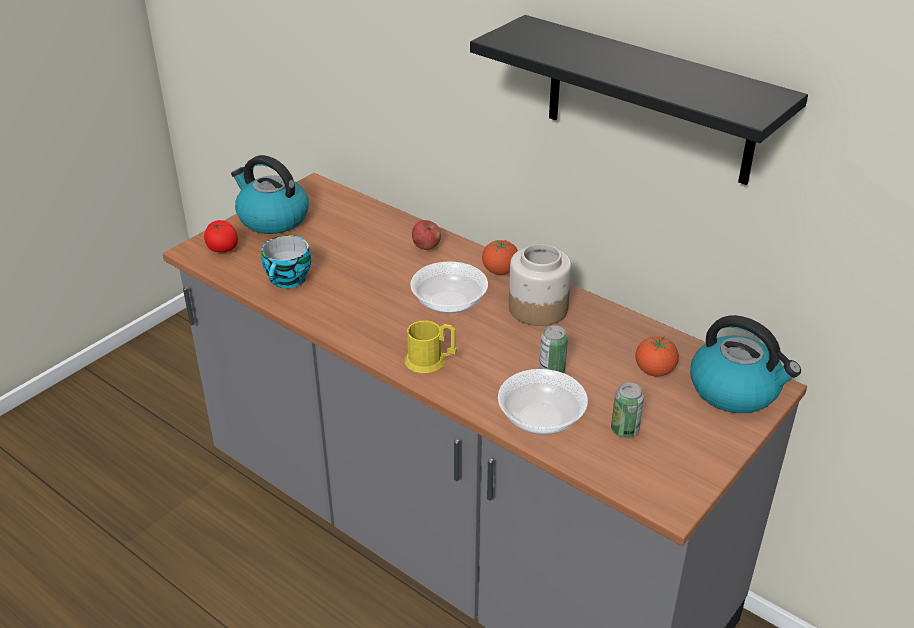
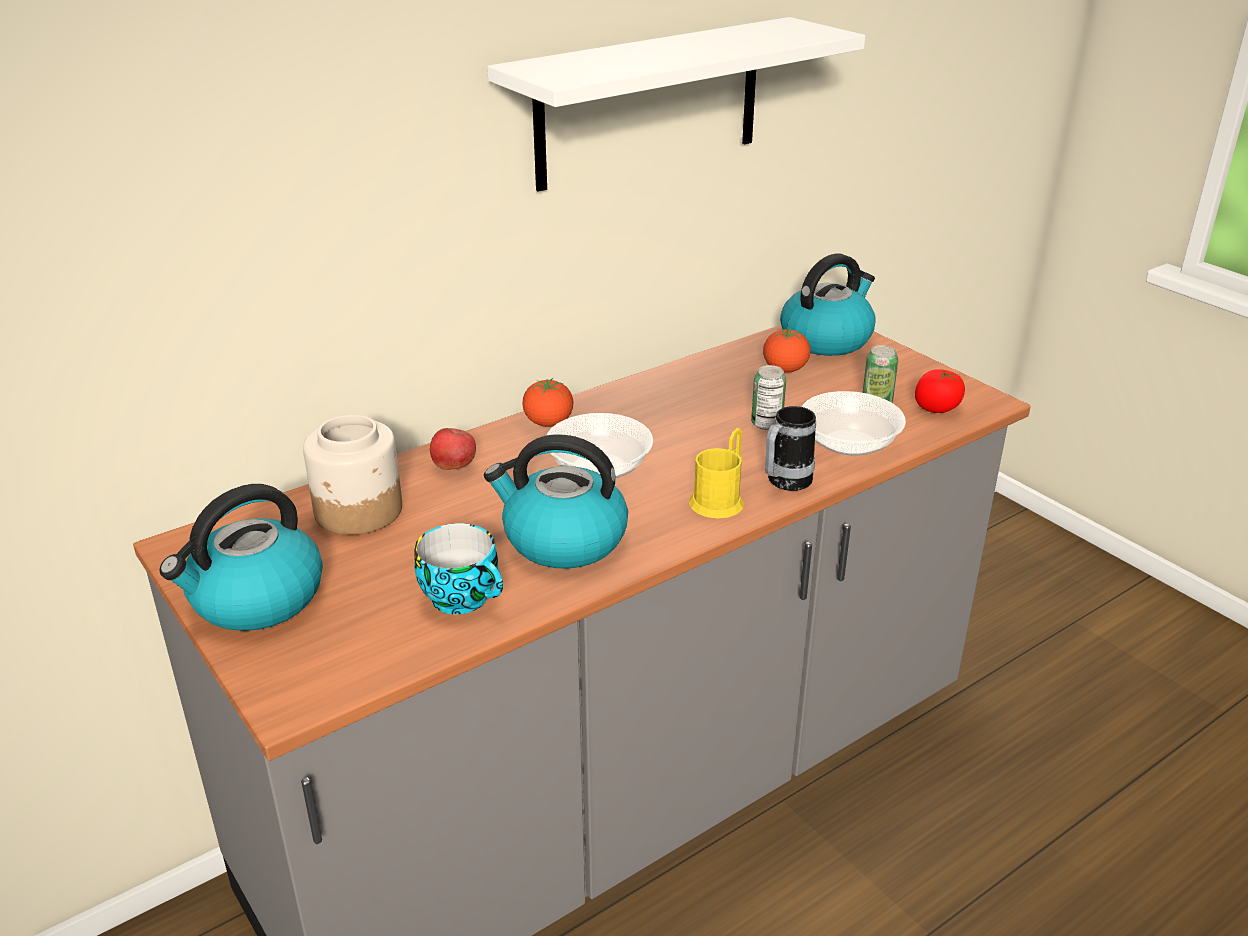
camera: 75 degrees left, 5 degrees down
(222, 249) = (314, 664): tomato -> tomato (937, 408)
(357, 303) = (562, 540): none -> kettle
(464, 389) = (784, 483): none -> mug
(537, 309) = (642, 412): jar -> jar (358, 511)
(649, 101) = (649, 103): black shelf -> white shelf

